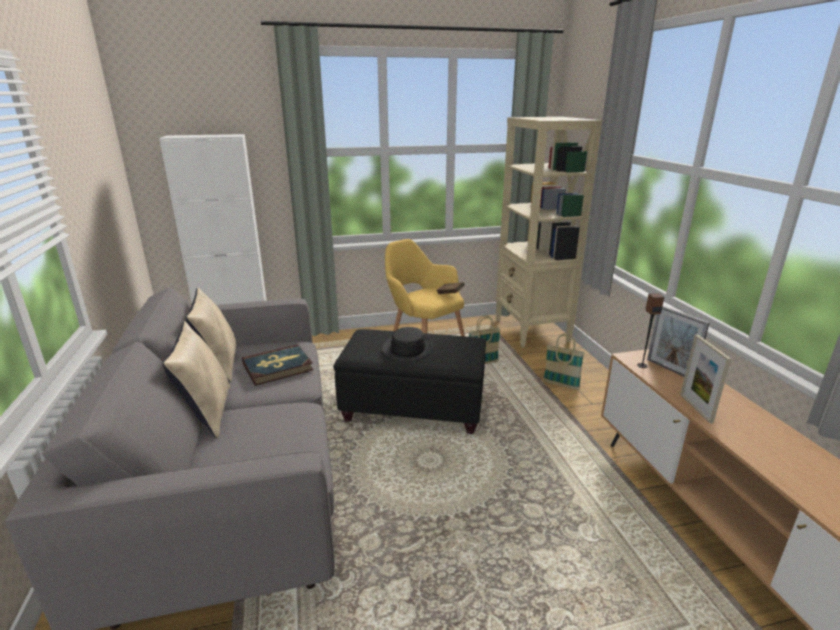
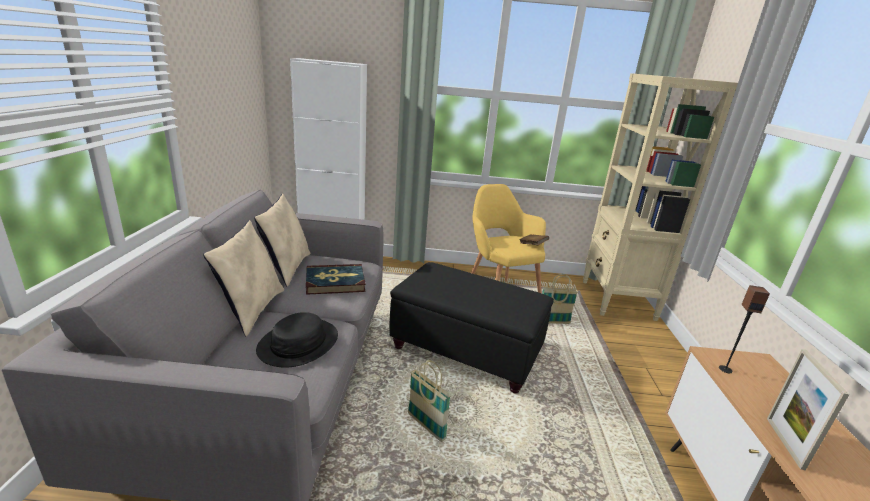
camera: 15 degrees right, 0 degrees up
(408, 348) = (468, 291): black hat -> black hat (299, 343)
(561, 384) = (632, 364): basket -> basket (426, 426)
(670, 369) = (761, 383): picture frame -> none

